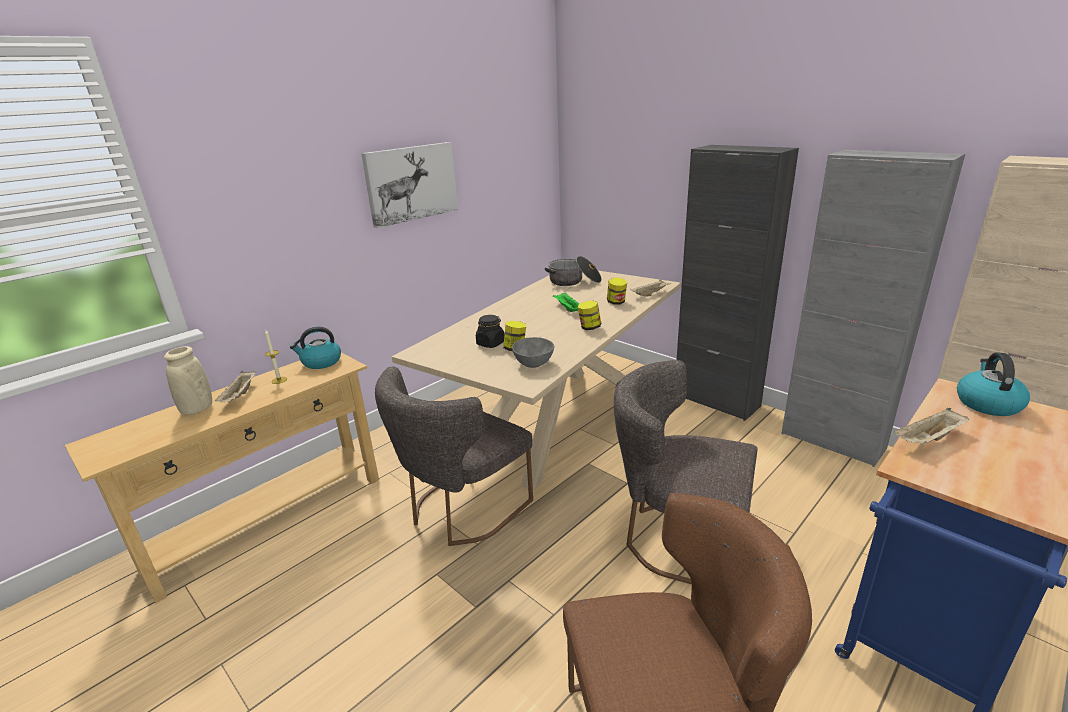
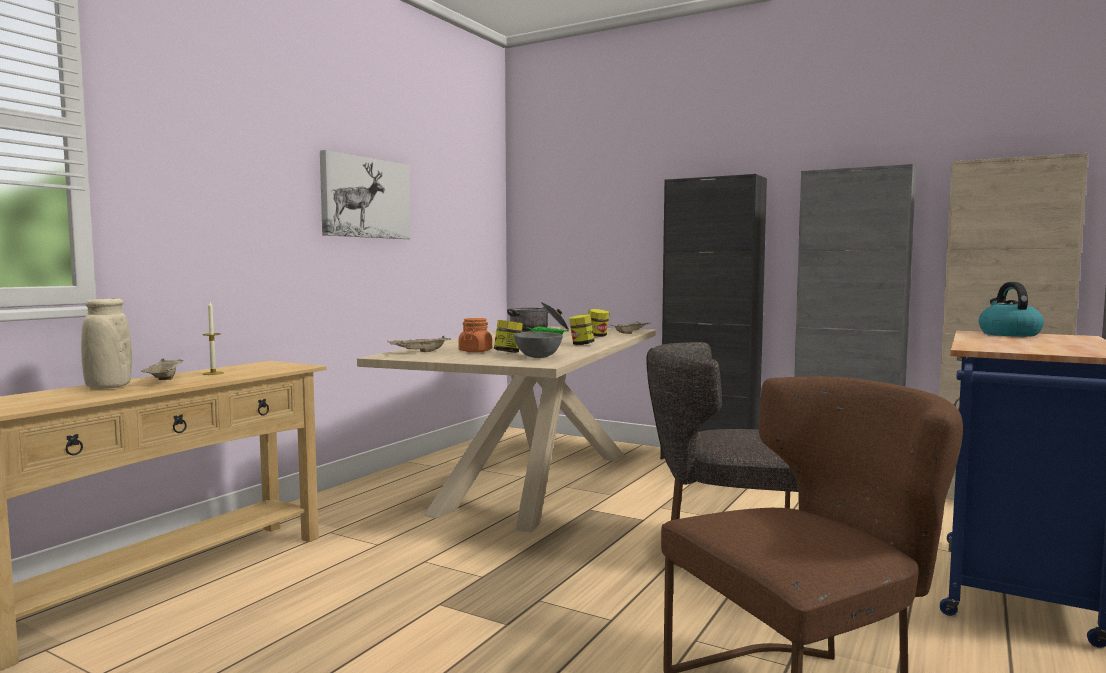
camera: 15 degrees left, 20 degrees down
(321, 362) = (262, 365): kettle -> none
(462, 511) = (448, 553): grey chair -> none
(490, 343) = (475, 351): black jar -> orange jar
(928, 440) = (978, 342): beige tray -> beige tray (420, 352)

